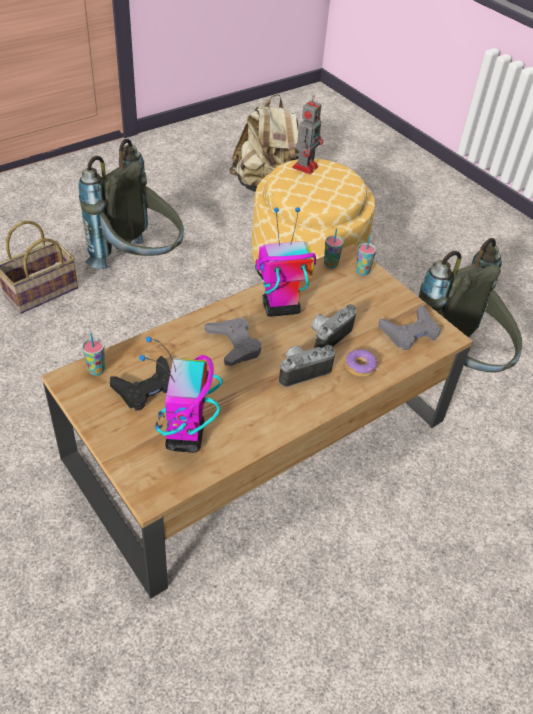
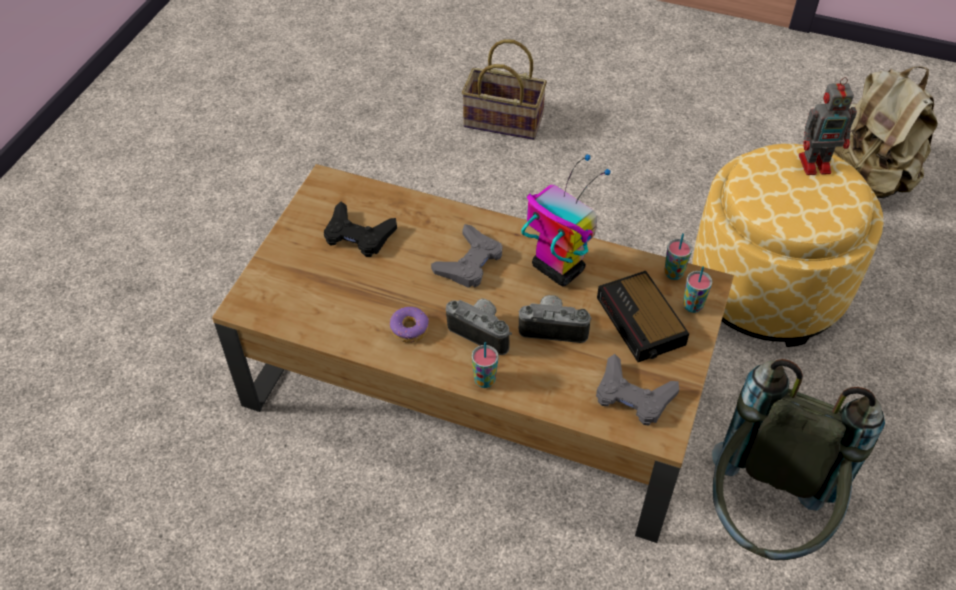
camera: 60 degrees right, 5 degrees up
(96, 370) = (351, 191): cup -> cup (484, 380)
(140, 263) = (615, 158): grey backpack -> none
(185, 437) = (323, 292): toy robot -> none
(357, 298) = (641, 322): none -> alarm clock
(360, 367) = (533, 376): donut -> donut (410, 329)

